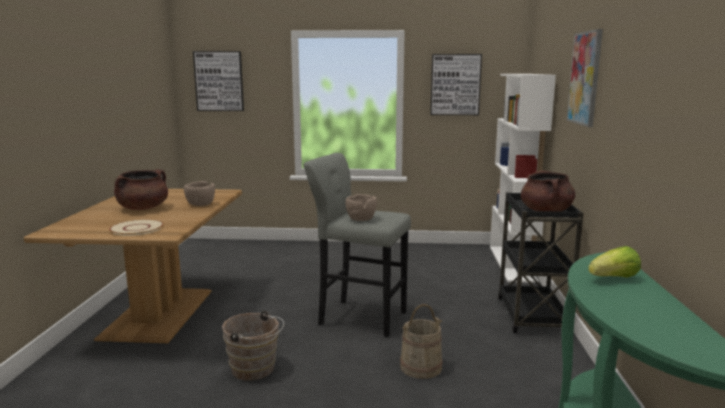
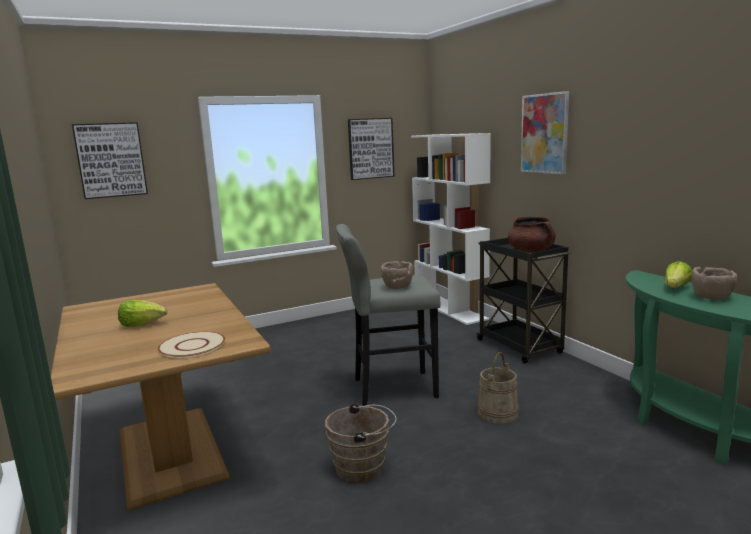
camera: 30 degrees left, 0 degrees up
(143, 208) = (143, 324): brown cooking pot -> lettuce
(200, 204) = (206, 306): brown bowl -> brown bowl (711, 298)

